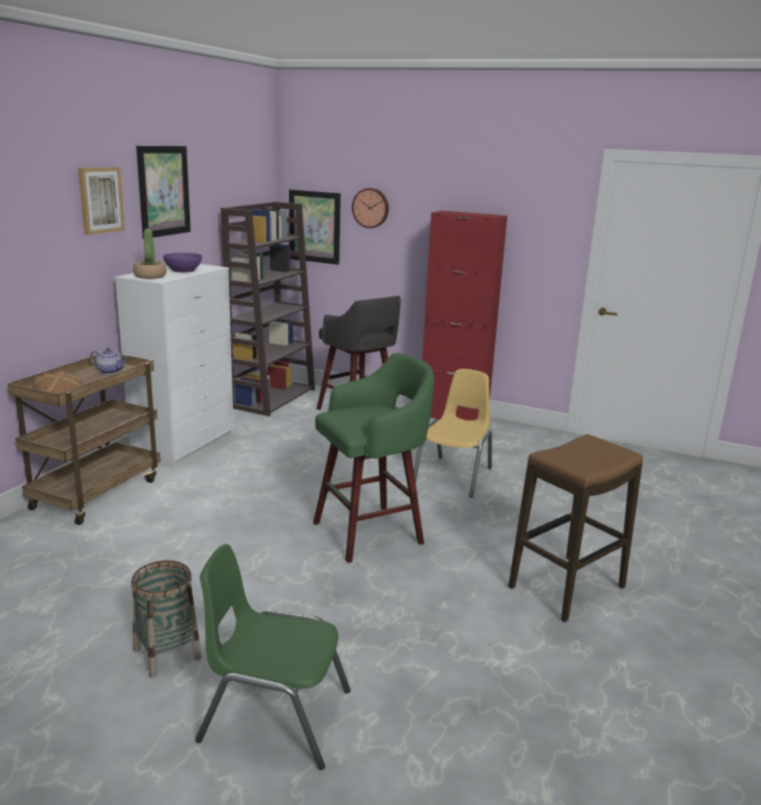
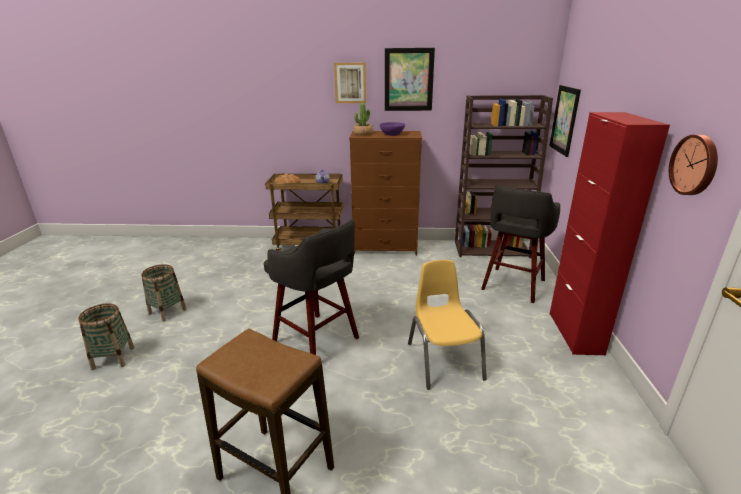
camera: 70 degrees right, 5 degrees up
(185, 445) = (386, 247): white dresser -> brown dresser
(275, 716) = (113, 358): green chair -> basket
(371, 208) = (592, 105): wall clock -> wall clock (695, 165)
(371, 532) = (317, 341): green stool -> grey stool
(454, 476) = (444, 360): yellow chair -> yellow chair turned 105 degrees counterclockwise

